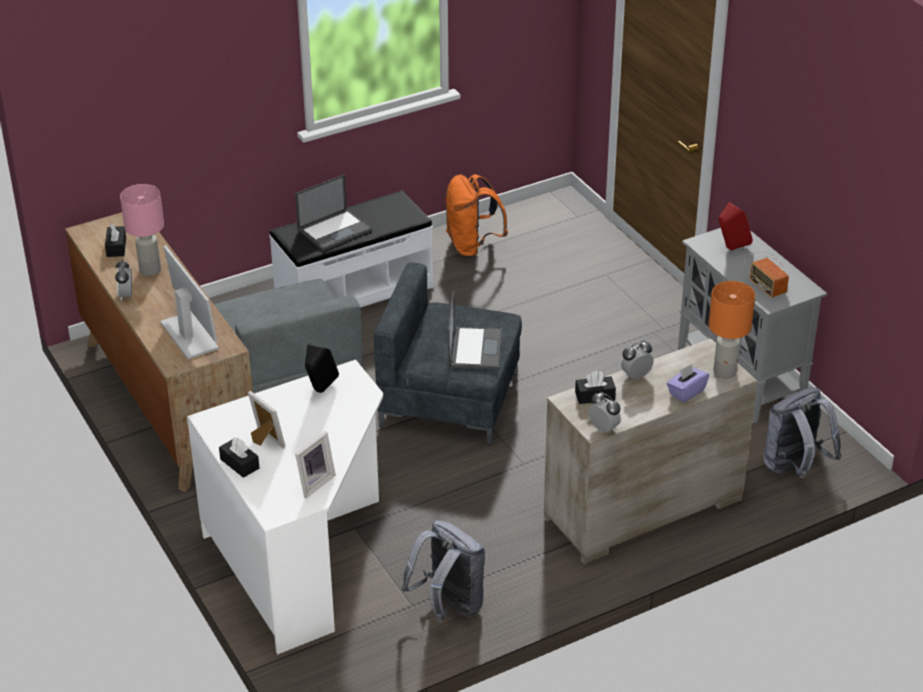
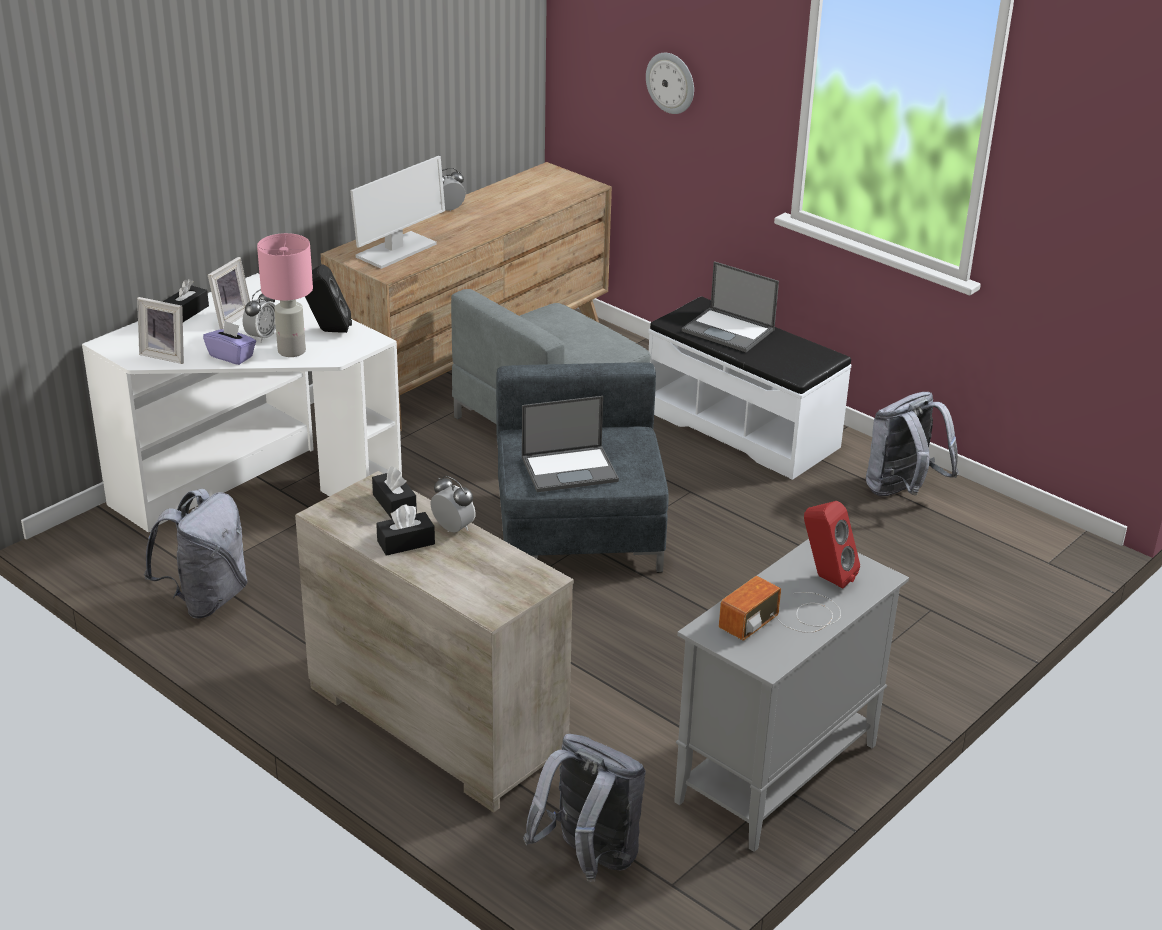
camera: 70 degrees right, 5 degrees down
(116, 247) = (529, 189): black tissue box -> black tissue box (406, 542)
(150, 270) = (500, 211): pink table lamp -> pink table lamp (292, 351)
(179, 95) = (671, 82): none -> wall clock
(472, 246) = (902, 492): orange backpack -> grey backpack
(603, 428) = (328, 519): alarm clock -> alarm clock (262, 337)
(686, 392) = (435, 573): purple tissue box -> purple tissue box (231, 356)
(725, 372) = (497, 601): orange table lamp -> none

